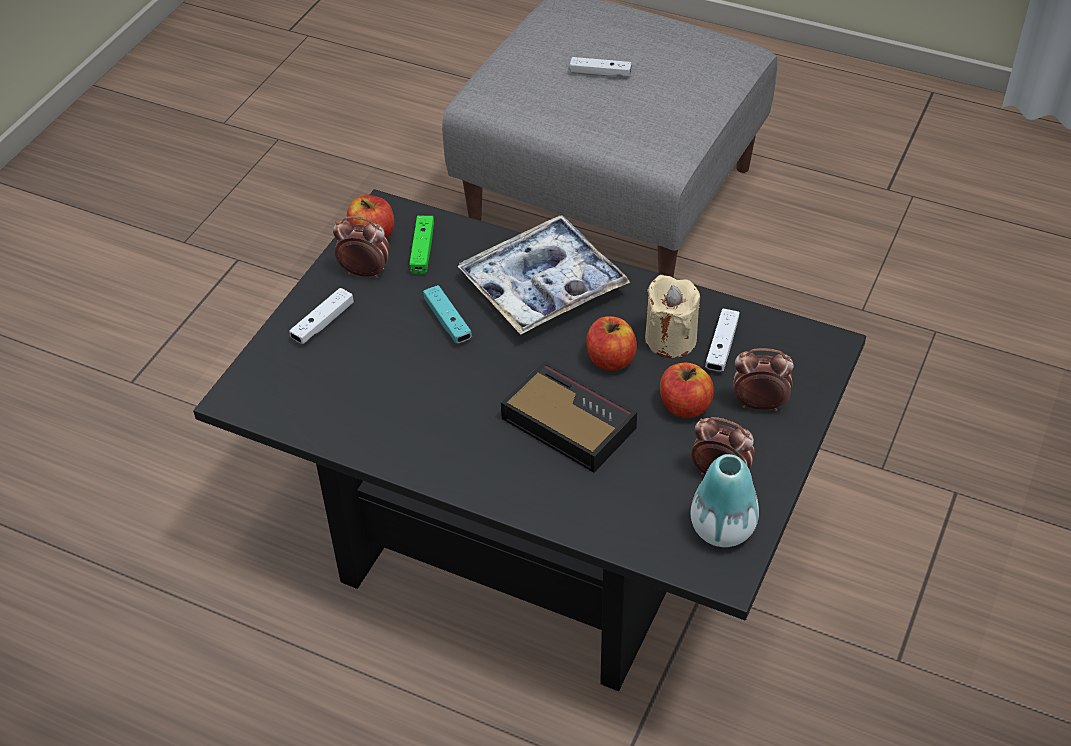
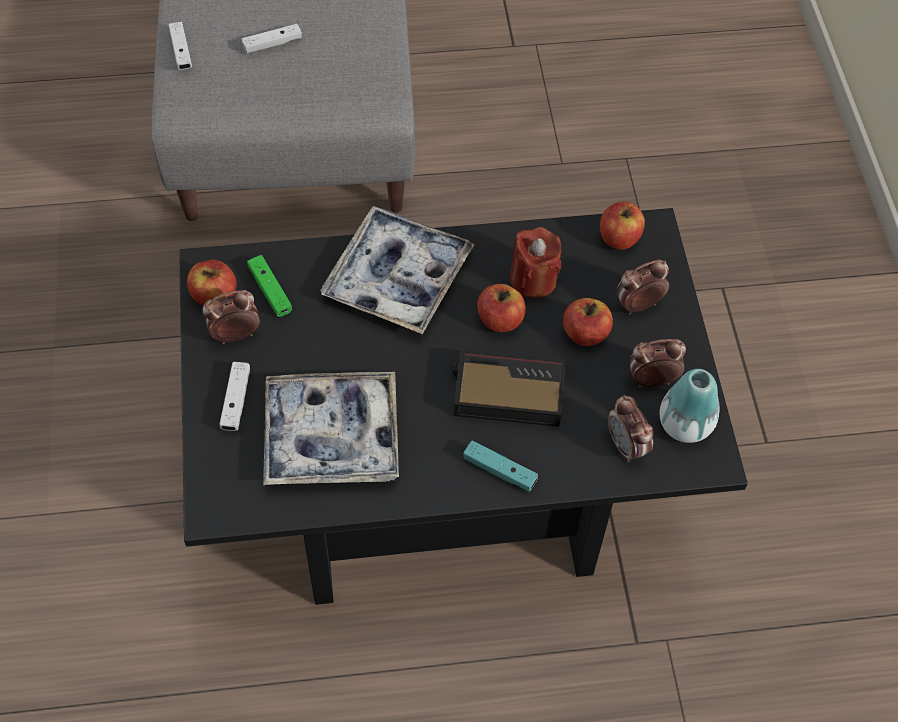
camera: 35 degrees left, 10 degrees up
(379, 386) = (331, 436): none -> tray
(447, 321) = (343, 348): turquoise game controller -> turquoise game controller (499, 471)
(646, 520) = (626, 446): none -> alarm clock
(670, 339) = (533, 280): beige candle -> red candle
(721, 347) = (576, 268): white game controller -> white game controller (181, 51)
(787, 338) = (619, 238): none -> apple

